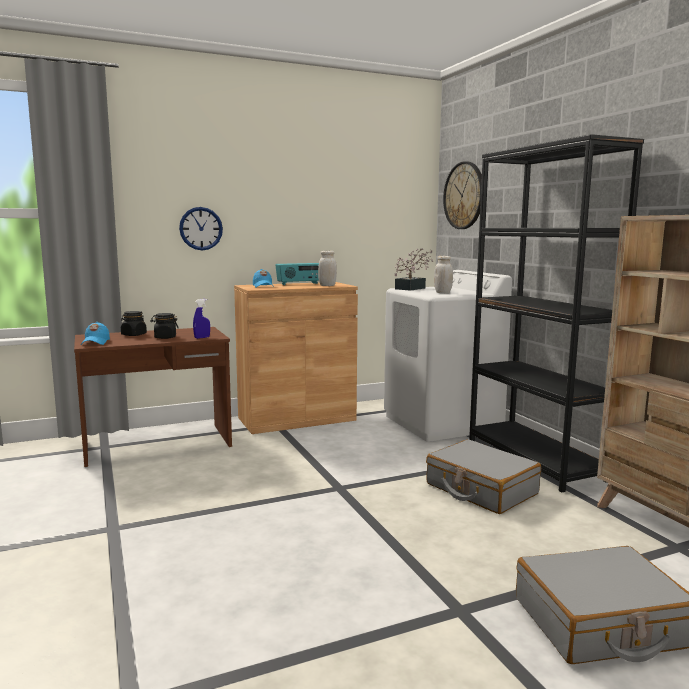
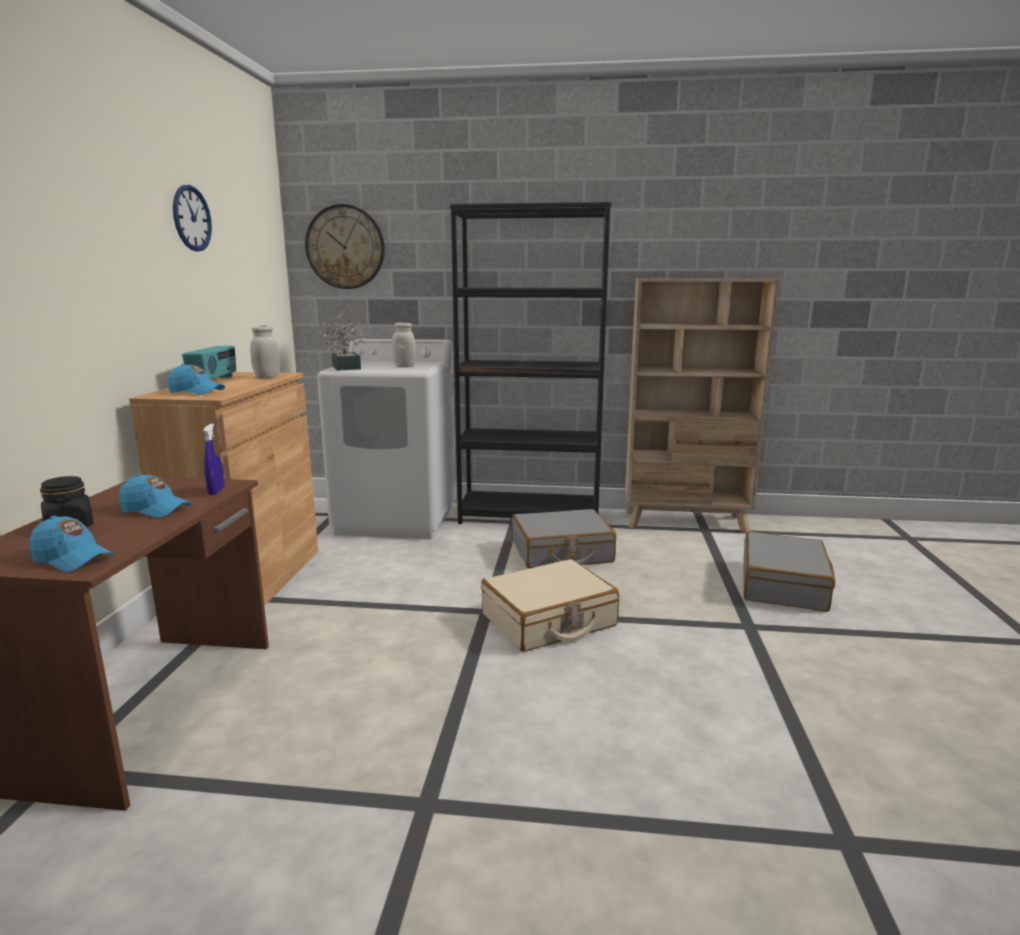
camera: 60 degrees left, 5 degrees up
(165, 337) = (155, 510): black jar -> blue cap
(201, 228) = (61, 299): wall clock -> wall clock (192, 218)
(352, 512) = (549, 621): none -> beige suitcase

